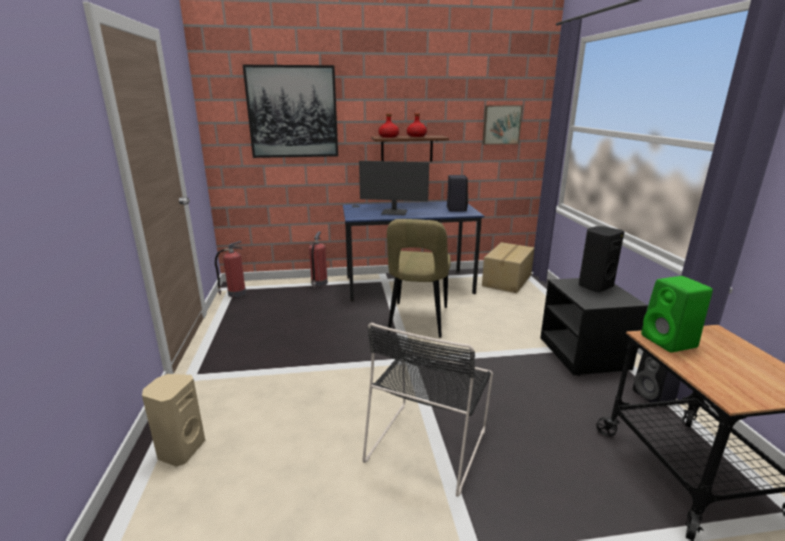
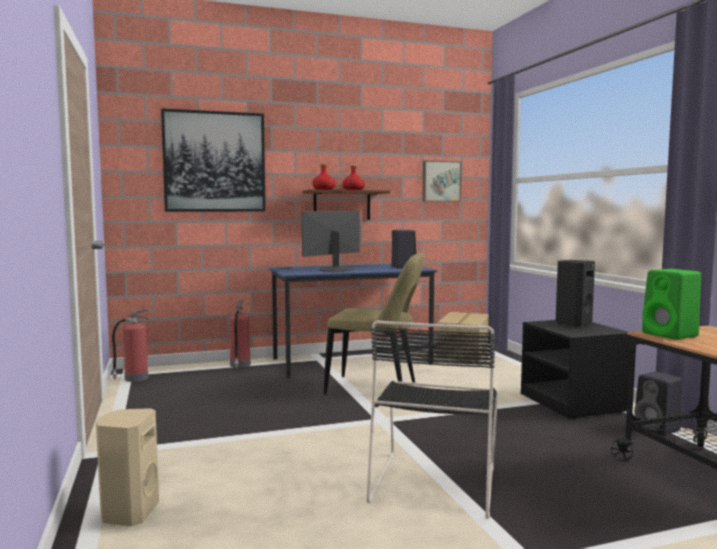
camera: 10 degrees left, 15 degrees down
(394, 212) = (335, 270): monitor -> monitor turned 135 degrees clockwise
(417, 322) = (376, 389): beige chair -> beige chair turned 75 degrees counterclockwise

